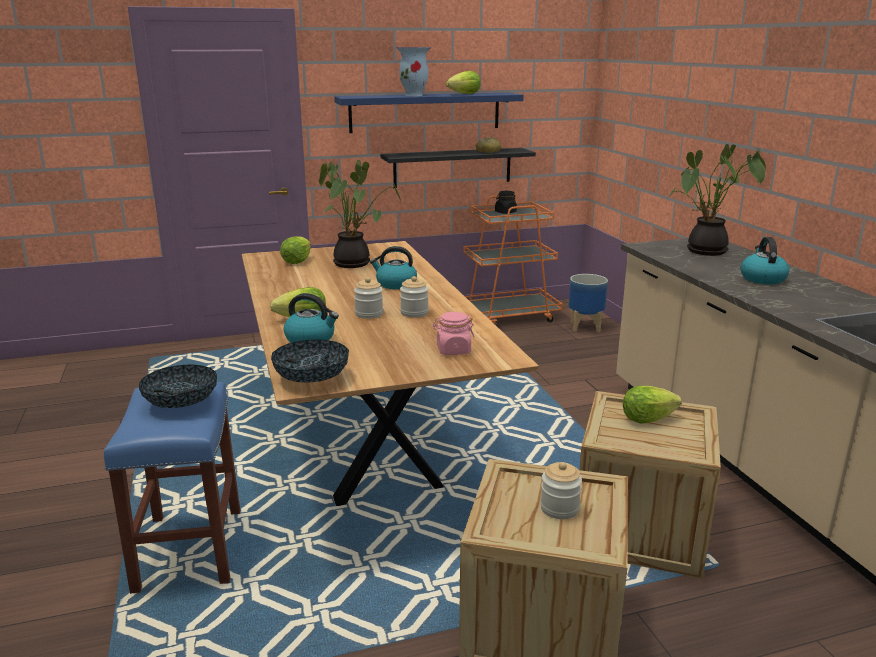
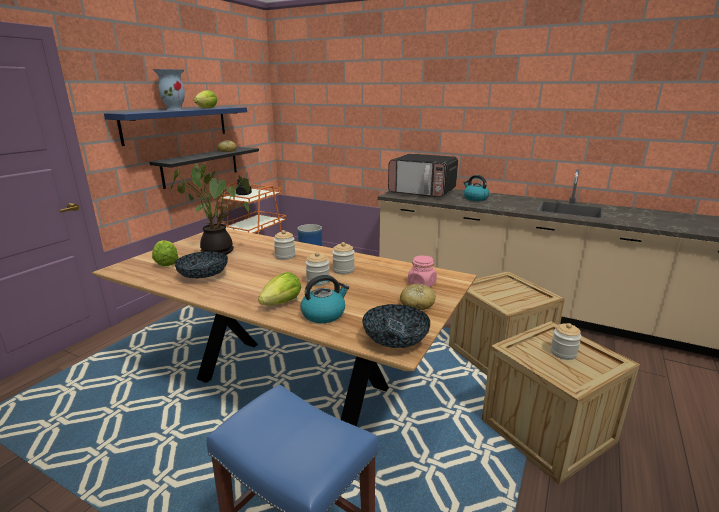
camera: 45 degrees left, 0 degrees up
(181, 403) = (290, 420): bowl -> bowl (203, 276)
(395, 284) = (285, 256): kettle -> jar
(402, 363) = (417, 304): none -> bread
(647, 419) = (497, 289): lettuce -> none
(706, 252) = (423, 191): potted plant -> microwave

